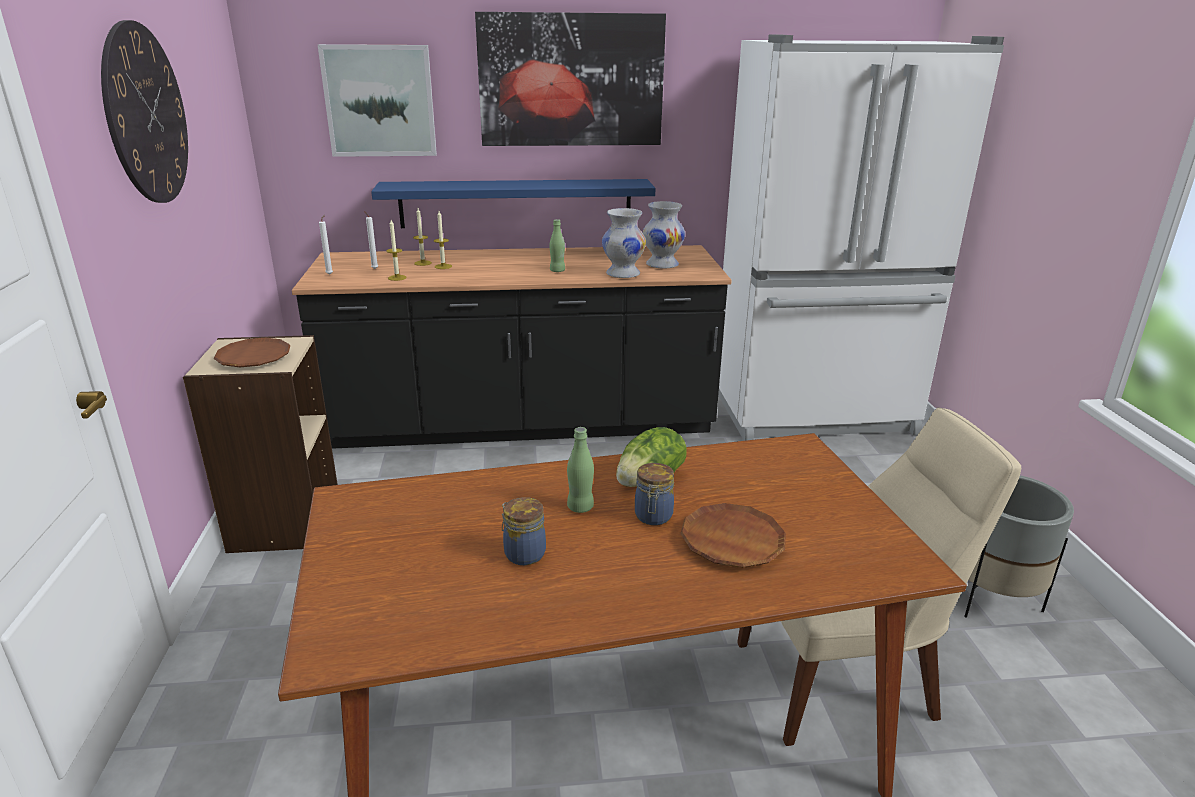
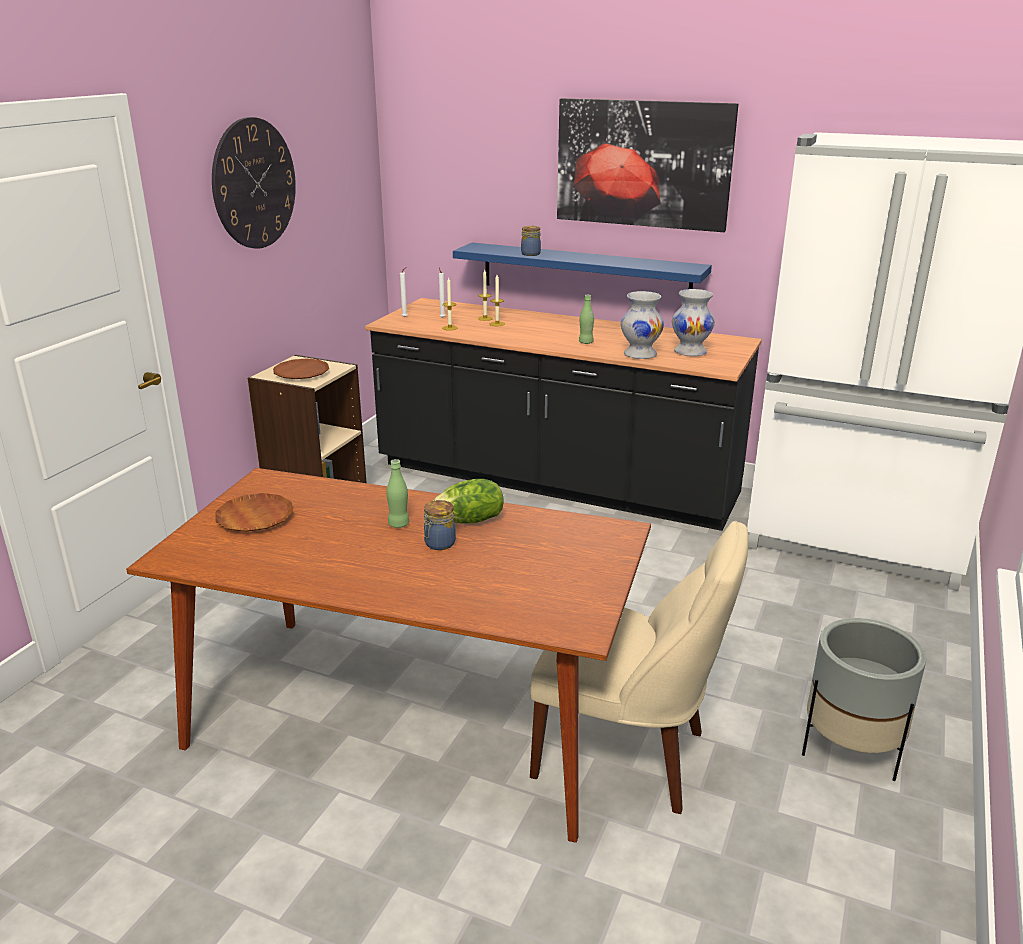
camera: 30 degrees right, 0 degrees up
(380, 101) = (478, 173): picture -> none
(523, 553) = (328, 540): jar -> jar (530, 254)
(732, 541) = (472, 575): brown plate -> brown plate (255, 518)

